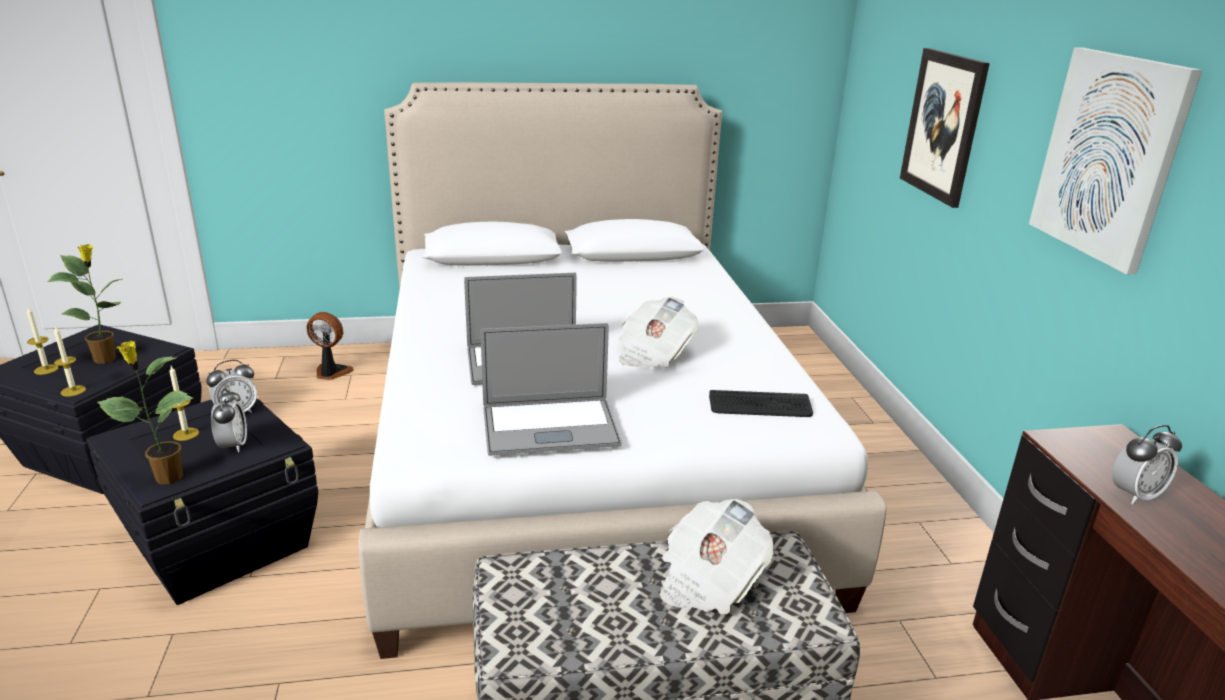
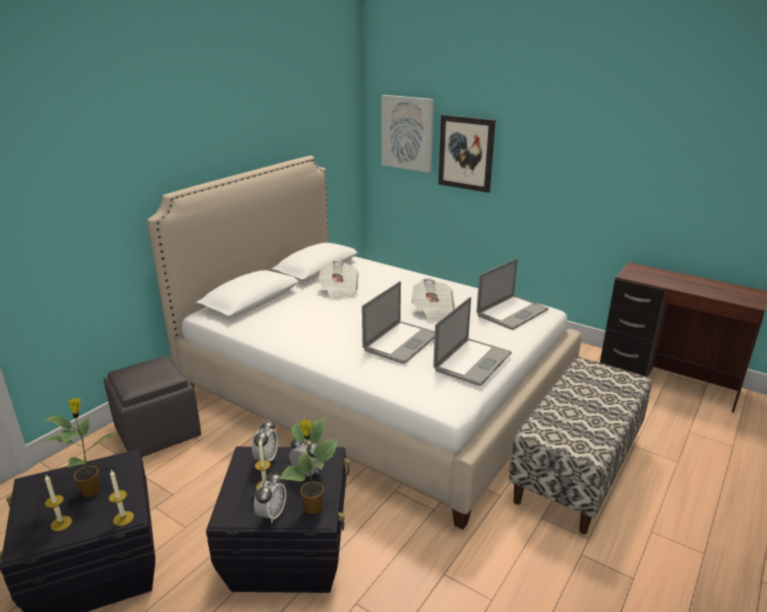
camera: 45 degrees left, 0 degrees up
(331, 373) = (157, 433): fan -> grey ottoman
(708, 580) = (589, 389): newspaper -> newspaper (339, 291)
(760, 406) = (512, 312): keyboard -> laptop
(1109, 157) = (588, 155): picture -> picture (407, 133)
(1135, 495) = (671, 283): alarm clock -> alarm clock (271, 514)

